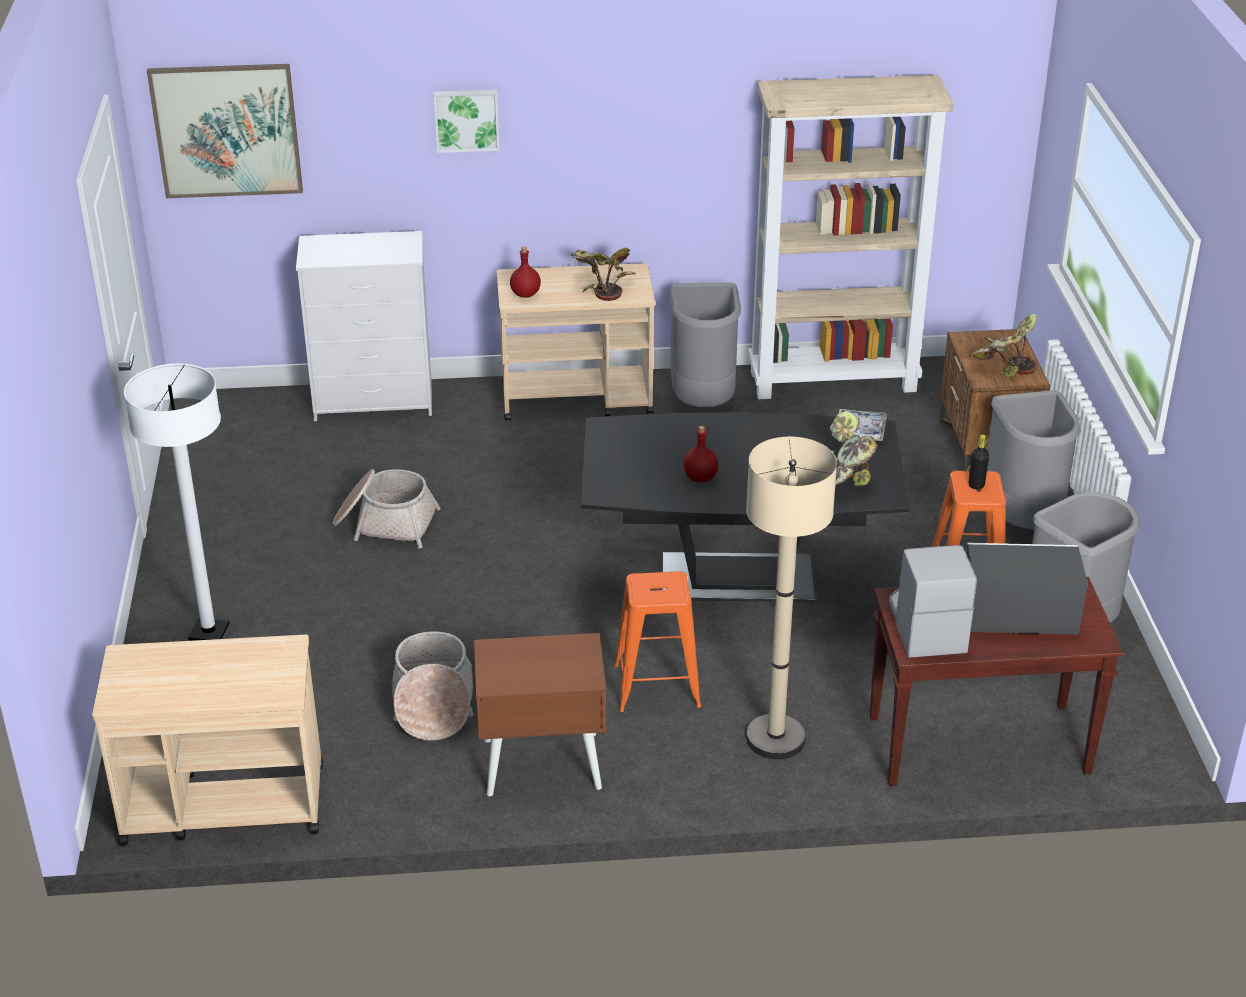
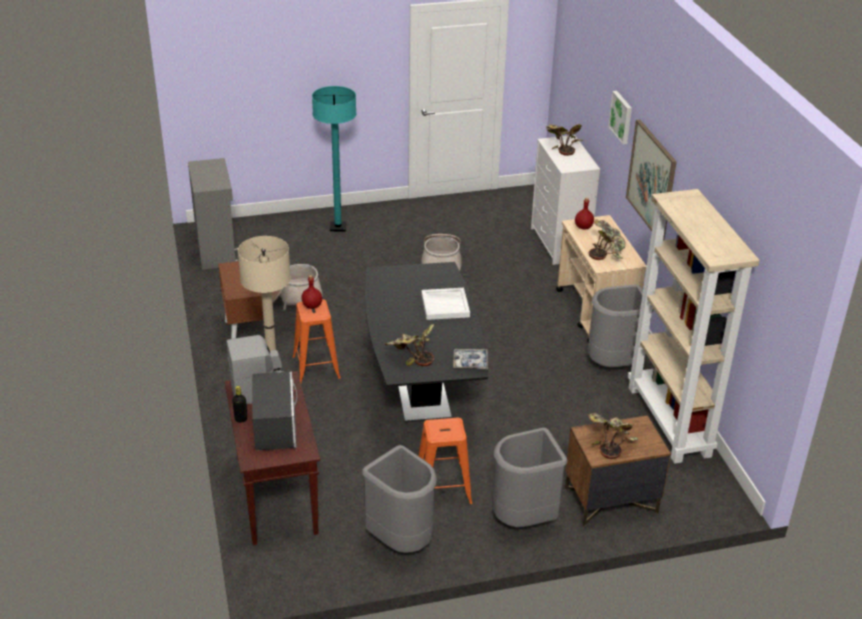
camera: 80 degrees right, 0 degrees up
(209, 632) = (338, 227): white floor lamp -> turquoise floor lamp
(222, 804) = (217, 250): beige cart -> grey cabinet
(227, 130) = (571, 58): picture -> picture (652, 180)
(336, 251) = (561, 147): none -> potted plant
(699, 477) = (401, 304): red bottle -> red bottle (312, 305)
(710, 437) = (445, 305): none -> white tray
(976, 485) = (446, 428): black bottle -> black bottle (241, 419)

